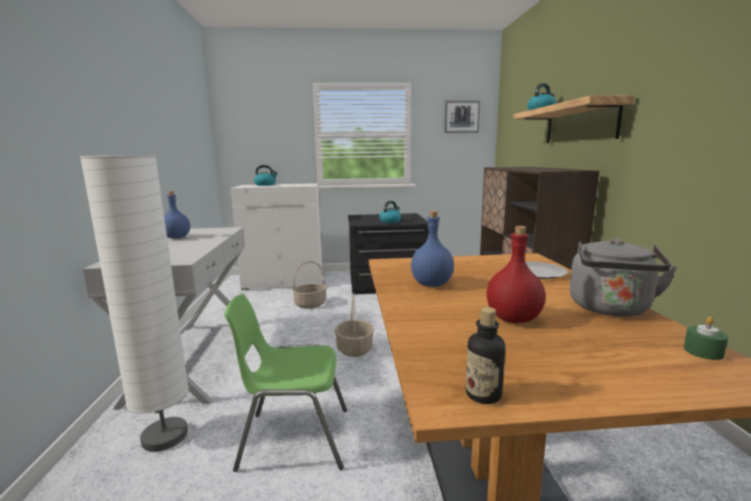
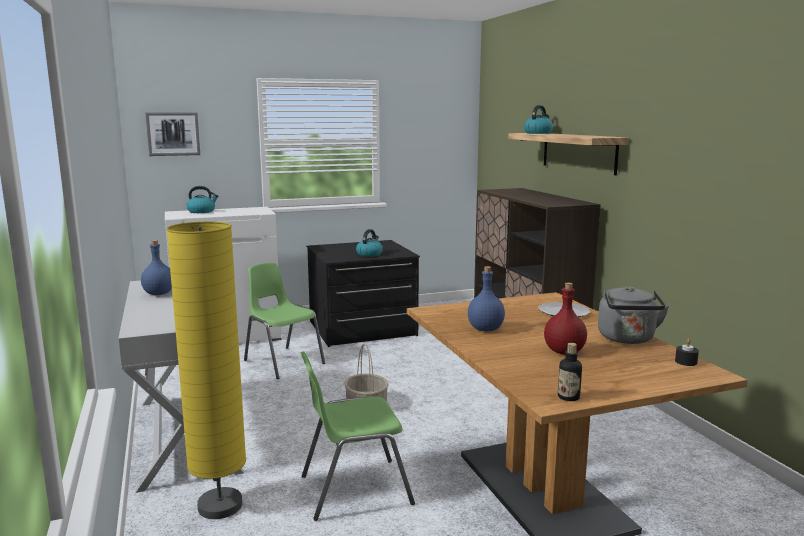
camera: 15 degrees left, 0 degrees up
(165, 437) = (220, 506): white floor lamp -> yellow floor lamp
(310, 304) = (283, 362): basket -> green chair
(461, 116) = (438, 121): picture -> picture (173, 134)
(703, 352) = (686, 362): green candle -> black candle

